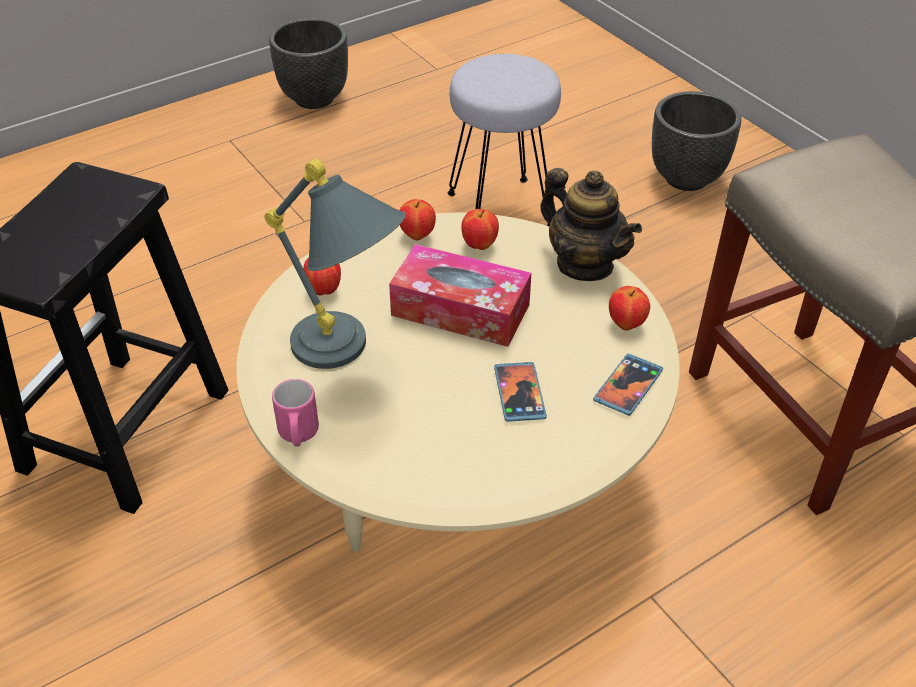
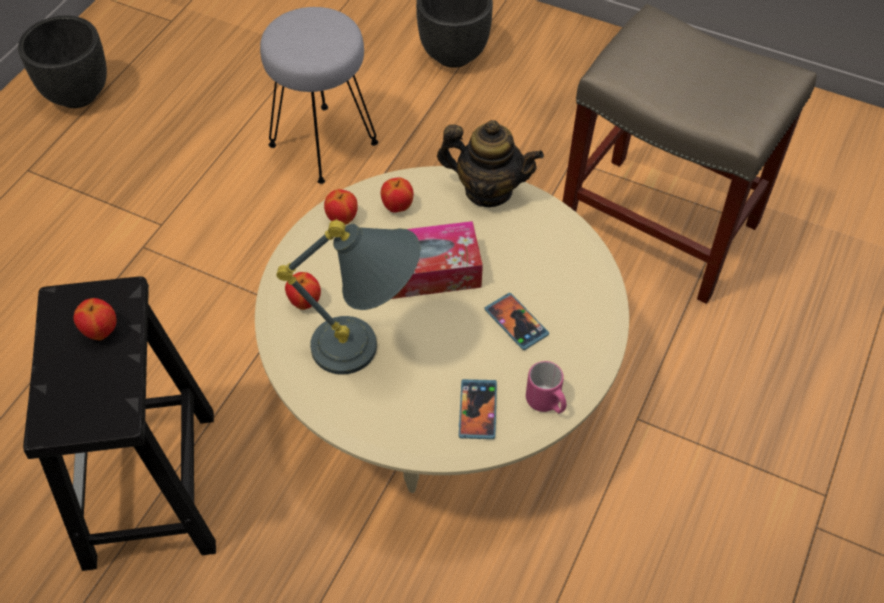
camera: 30 degrees left, 10 degrees up
(298, 435) = (381, 435): pink mug -> pink mug (546, 403)
(626, 324) = (551, 229): apple -> apple (101, 332)
(628, 386) = (586, 281): phone -> phone (477, 410)

